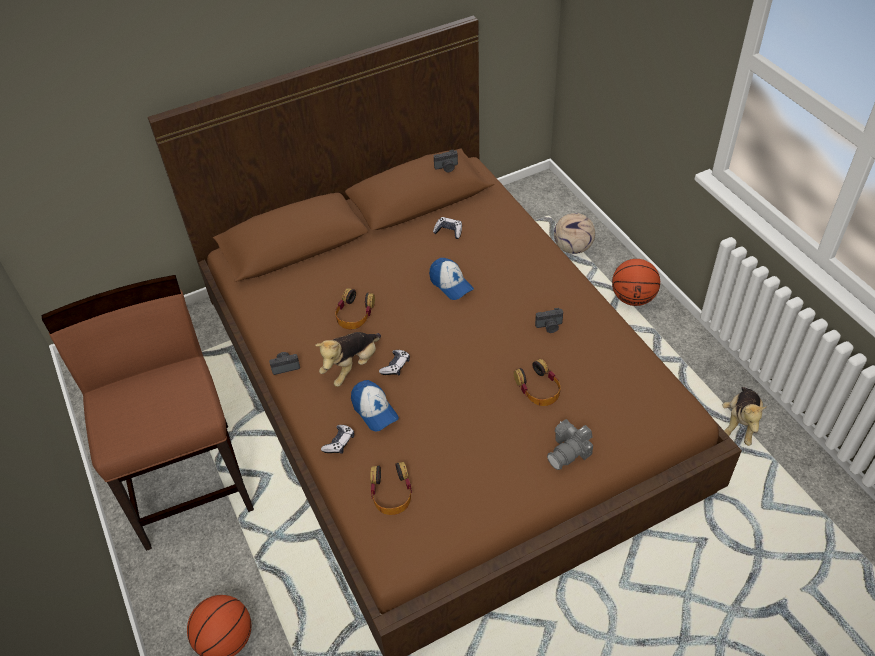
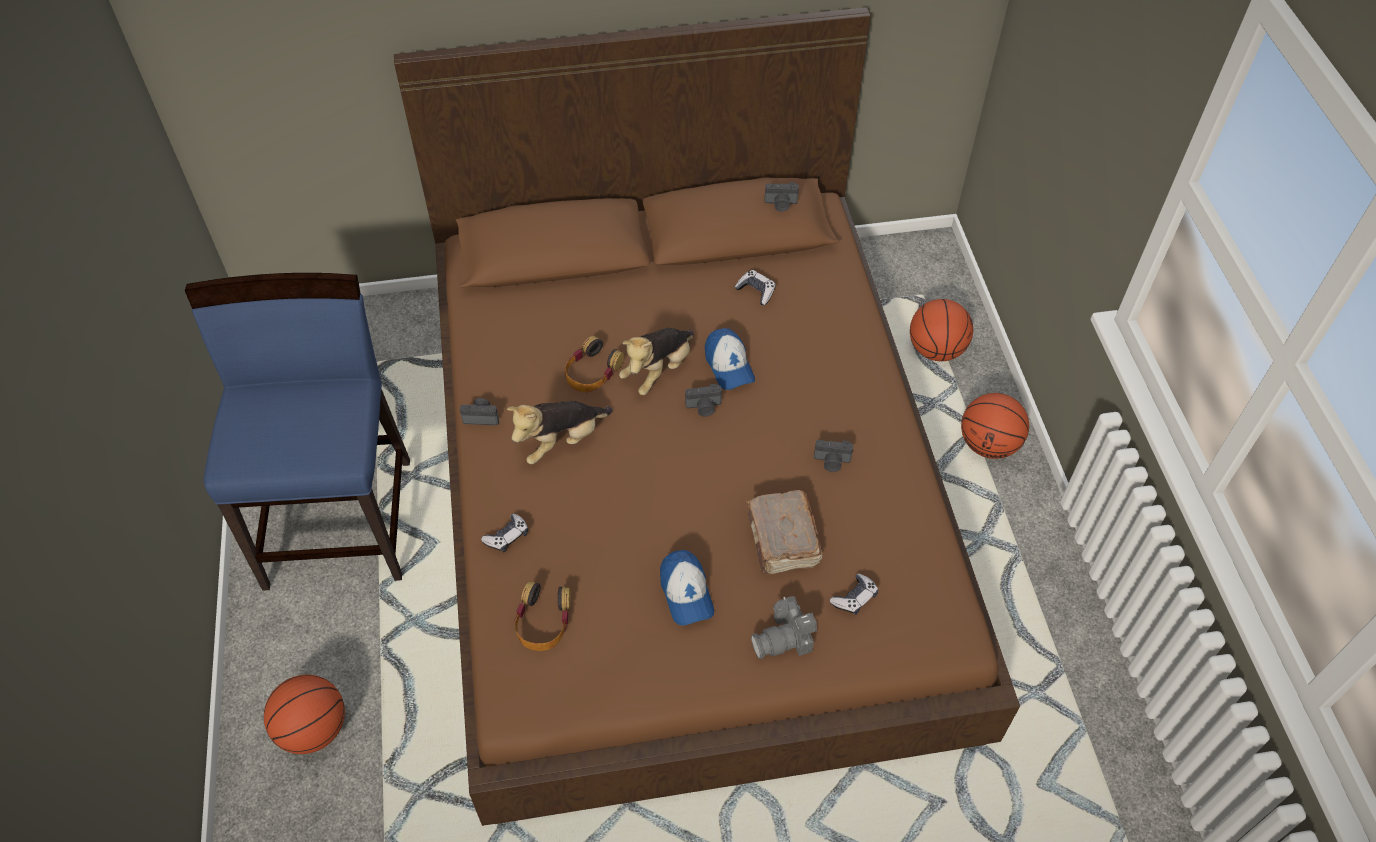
camera: 15 degrees right, 5 degrees up
(189, 482) = (341, 521): brown chair -> blue chair
(374, 410) = (565, 508): cap -> cap (686, 593)
(395, 366) = (614, 457): game controller -> game controller (854, 598)
(445, 316) = (704, 407): none -> camera
(538, 388) = (782, 541): headphones -> brown book
(572, 248) = (935, 350): football -> basketball
(740, 423) = (1059, 662): plush toy -> plush toy (658, 370)

